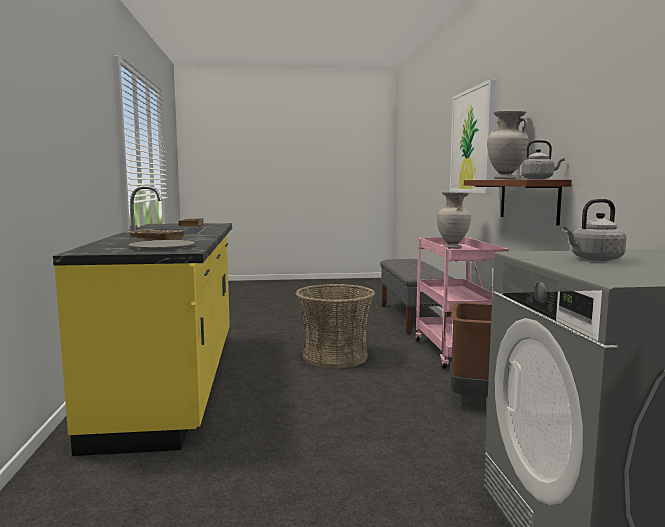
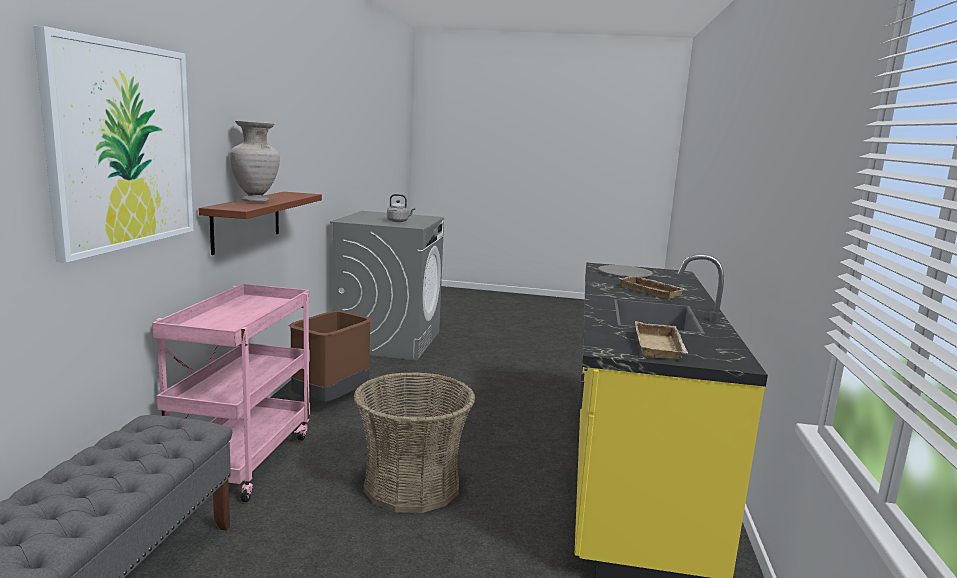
camera: 165 degrees left, 5 degrees up
(453, 248) = (225, 323): beige vase -> none
(539, 179) = (294, 194): grey kettle -> none

